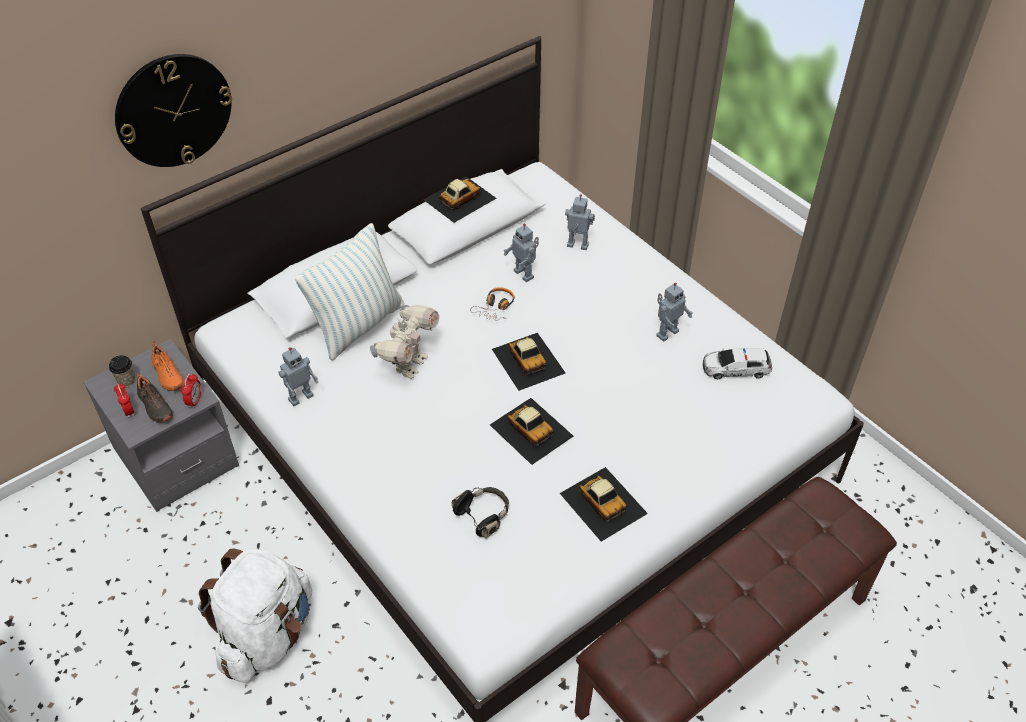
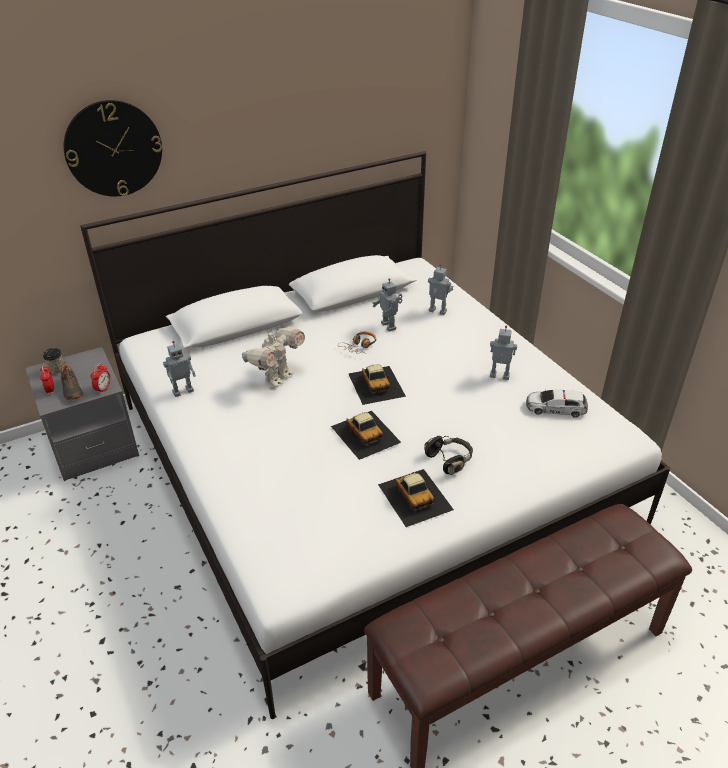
camera: 10 degrees right, 10 degrees down
(167, 375) = (89, 370): orange shoe -> none
(267, 635) = (118, 587): white backpack -> none
(358, 325) = (245, 348): pillow -> none
(459, 199) = (346, 267): toy car -> none
(483, 515) = (305, 493): black headphones -> black headphones (449, 460)
(666, 333) = (499, 377): toy robot -> toy robot turned 135 degrees counterclockwise

